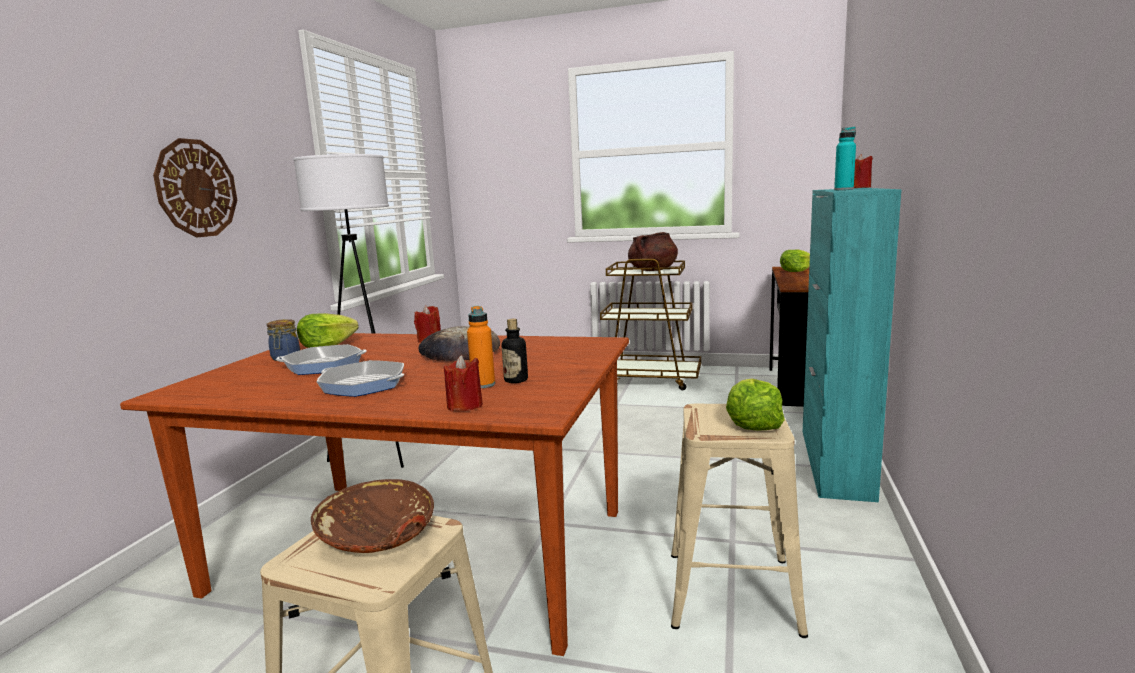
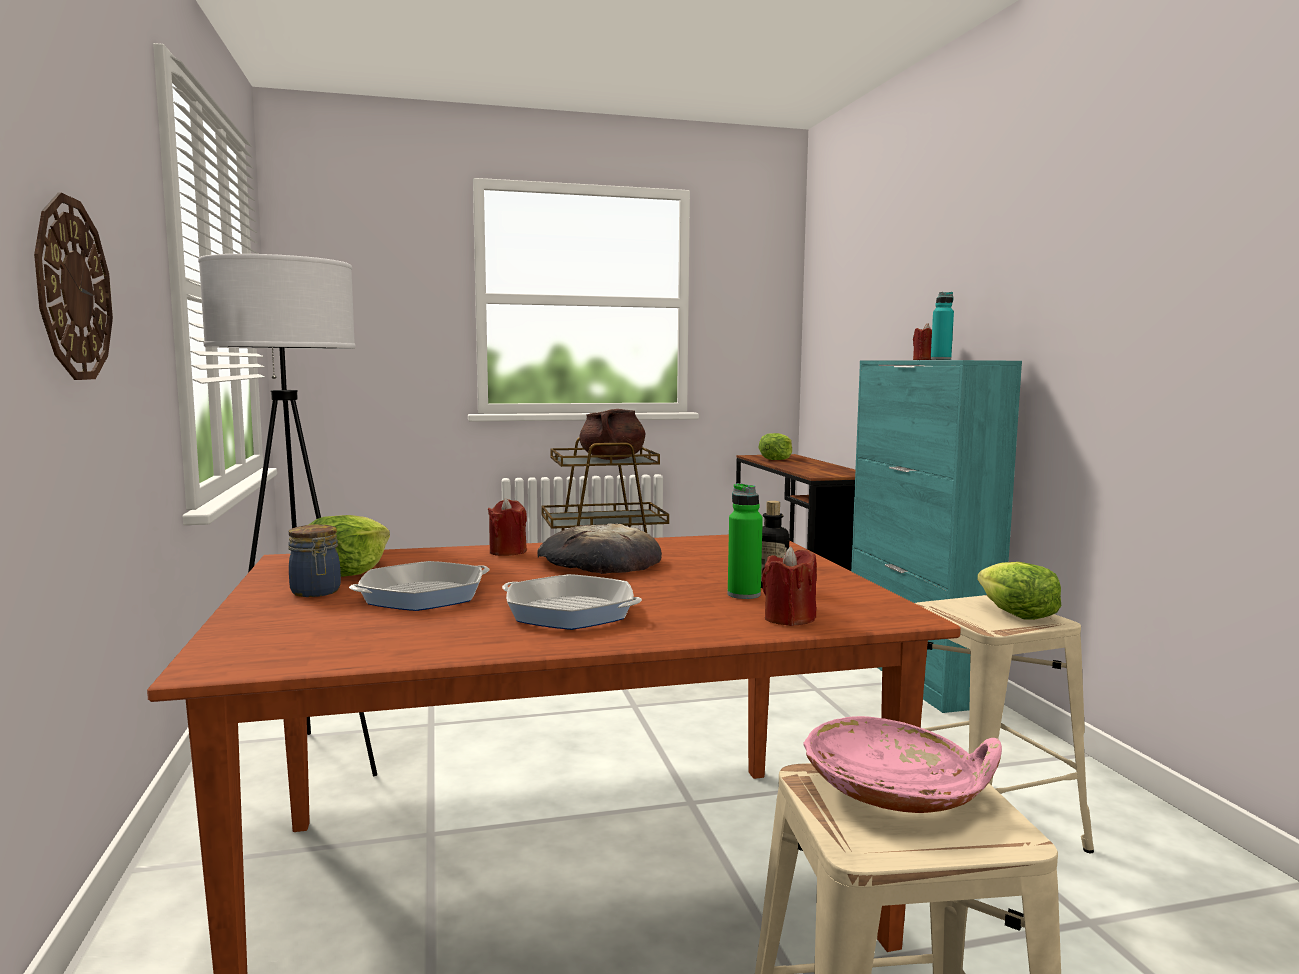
camera: 30 degrees left, 5 degrees down
(363, 385) = (570, 612): frying pan -> frying pan turned 150 degrees counterclockwise
(378, 535) = (896, 792): brown bowl -> pink bowl
(483, 385) = (744, 595): orange bottle -> green bottle

